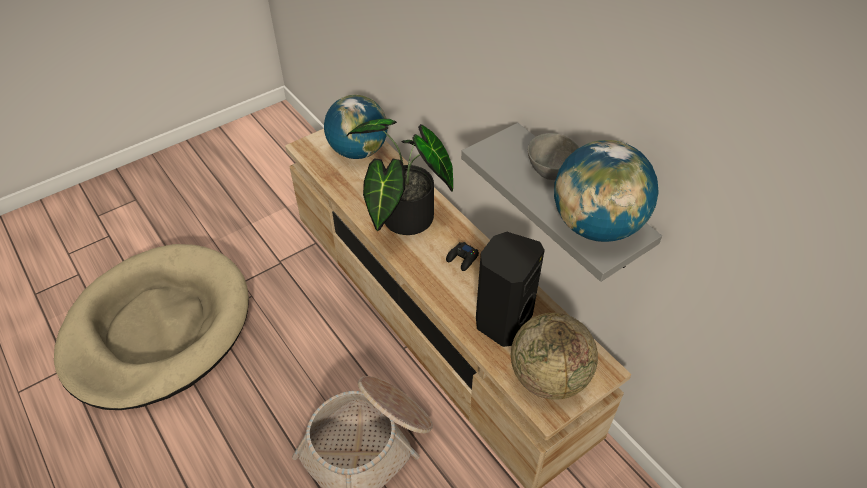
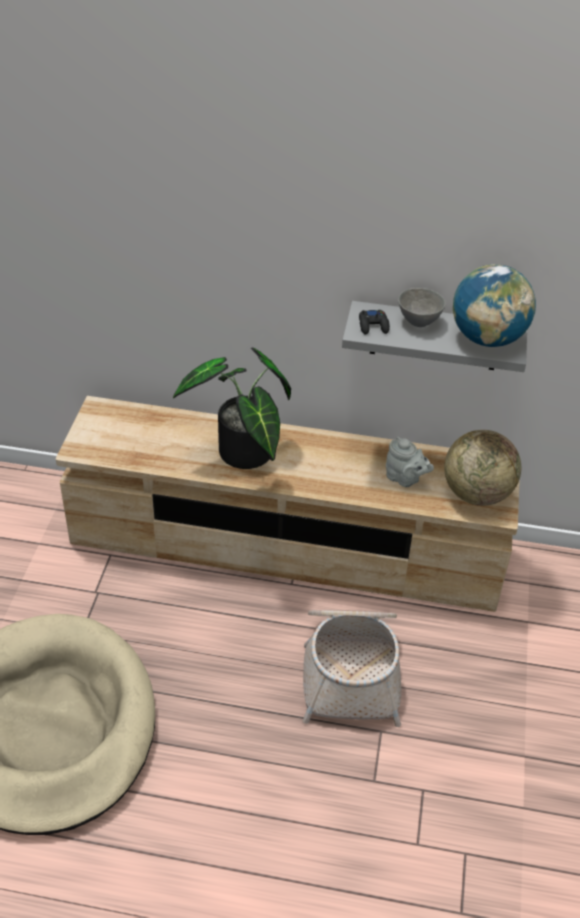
camera: 45 degrees left, 5 degrees down
(358, 151) = (133, 425): globe -> none
(462, 259) = (325, 455): black game controller -> black game controller (373, 326)
(502, 321) = (405, 479): black speaker -> grey teapot

